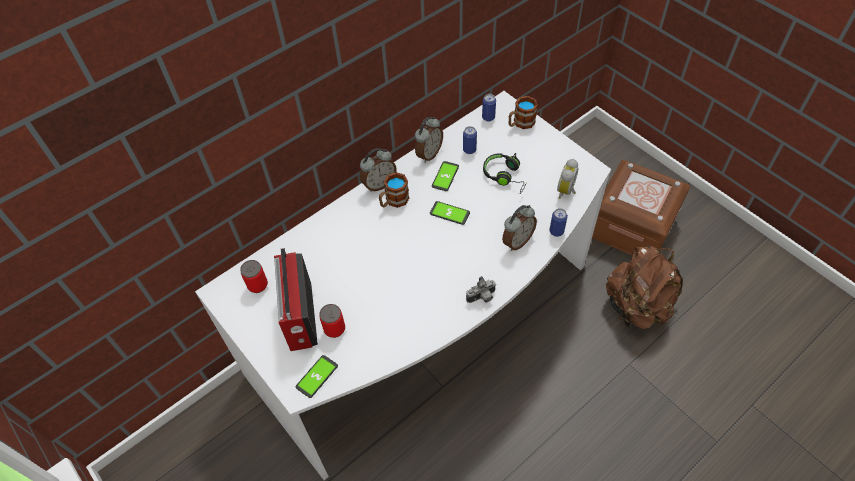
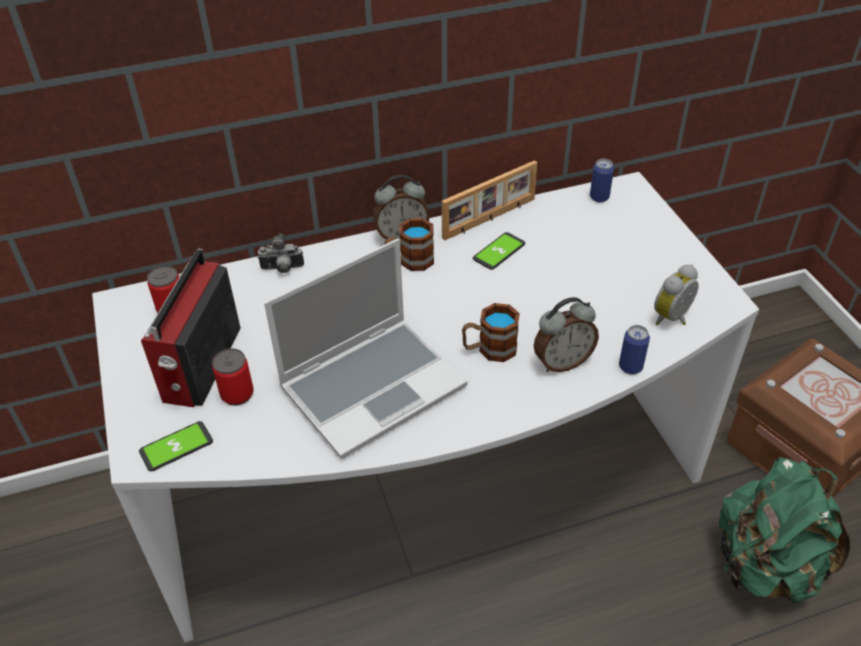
camera: 20 degrees right, 10 degrees down
(415, 294) = (373, 385): none -> laptop
(428, 154) = (490, 219): alarm clock -> picture frame
(449, 213) = (480, 298): phone -> none
(469, 150) = (551, 229): can -> none
(482, 298) = (469, 421): camera -> camera (282, 269)
(505, 176) = (587, 275): black headphones -> none
(520, 123) = (643, 216): mug -> mug (489, 349)
(636, 306) = (765, 566): brown backpack -> green backpack

